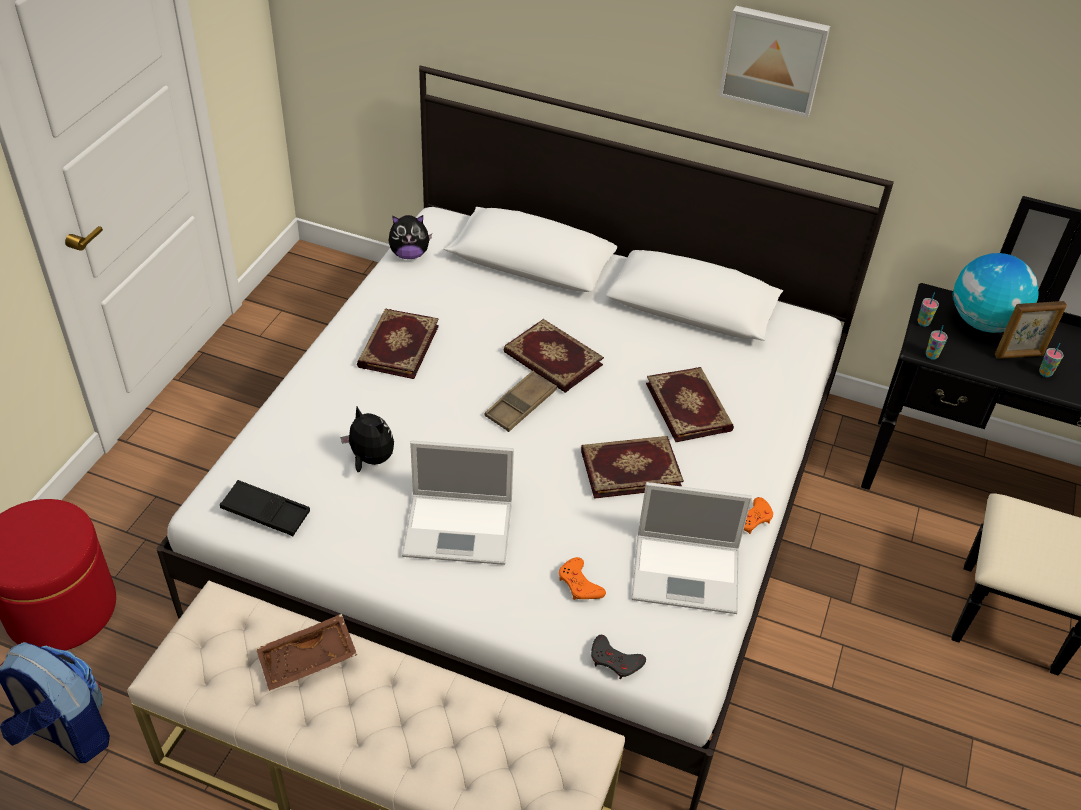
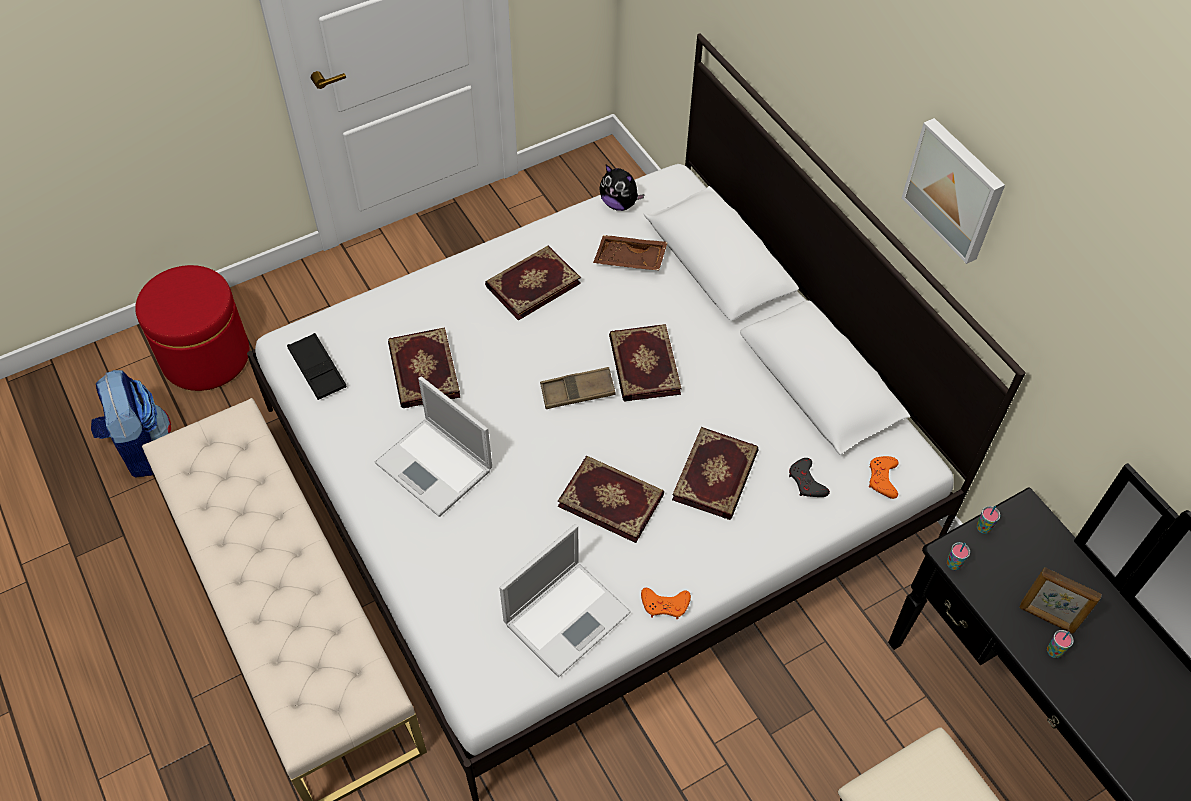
camera: 40 degrees right, 10 degrees up
(308, 660) = (257, 500): brown tray -> brown tray (629, 260)
(370, 459) = (422, 370): plush toy -> book
(579, 584) = (478, 568): orange game controller -> orange game controller (882, 479)
(615, 660) = (445, 645): grey game controller -> grey game controller (806, 482)
(688, 573) = (568, 616): laptop -> laptop turned 90 degrees counterclockwise
(983, 323) = (1048, 564): globe -> none

